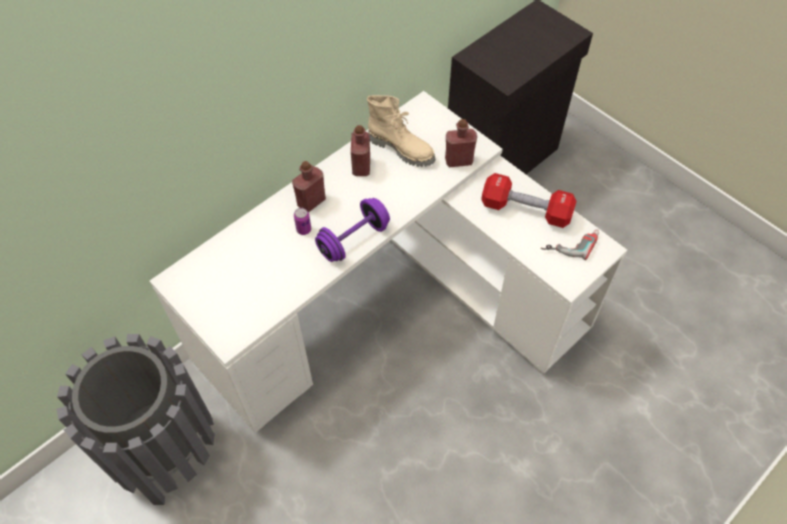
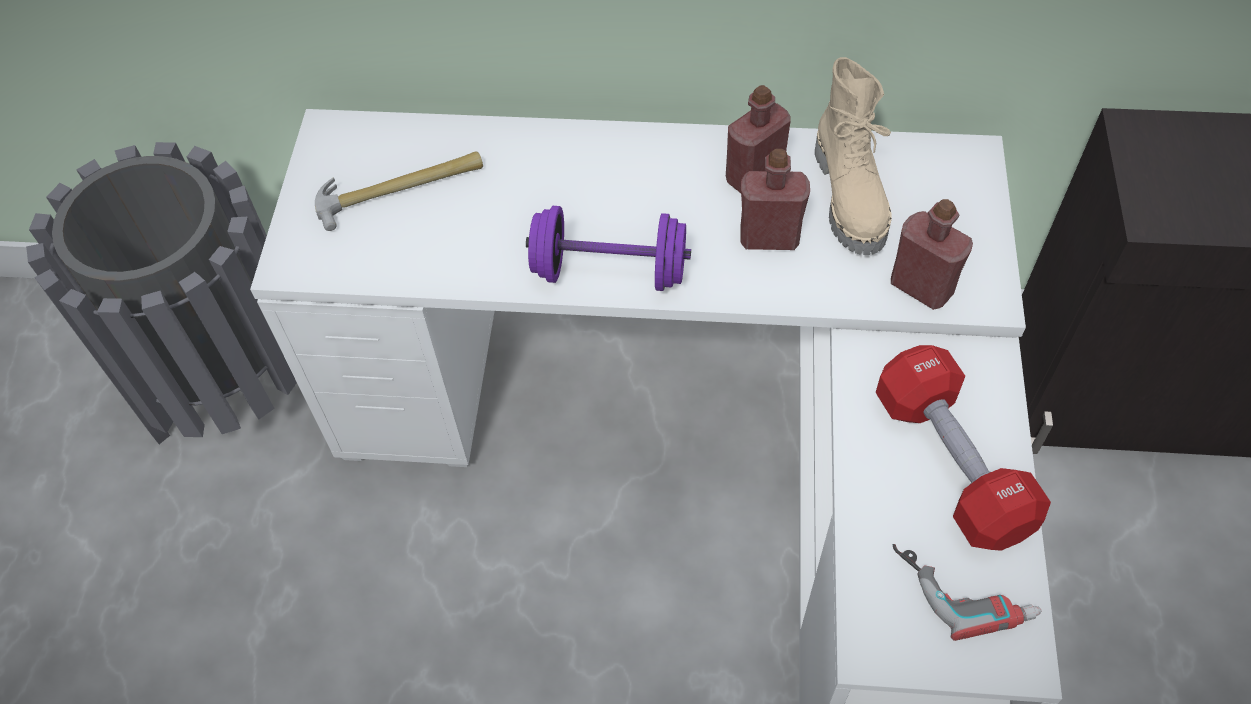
camera: 50 degrees right, 0 degrees up
(235, 277) = (400, 189): none -> hammer
(304, 229) = (562, 199): can -> none
(311, 202) = (621, 169): red bottle -> red bottle (769, 237)

